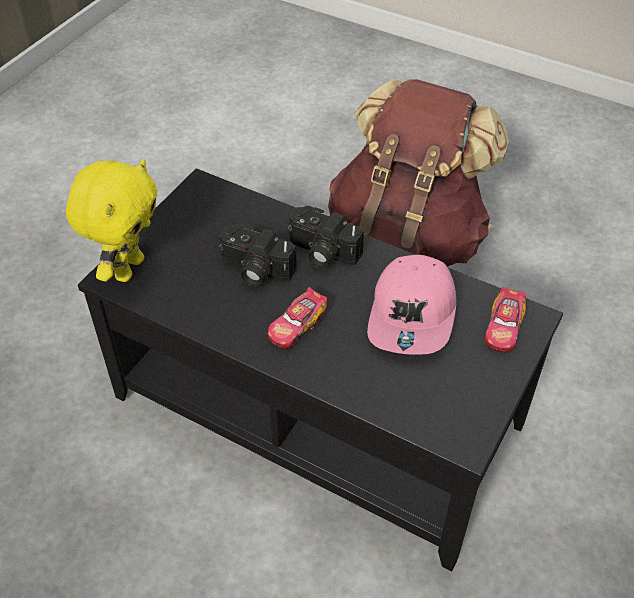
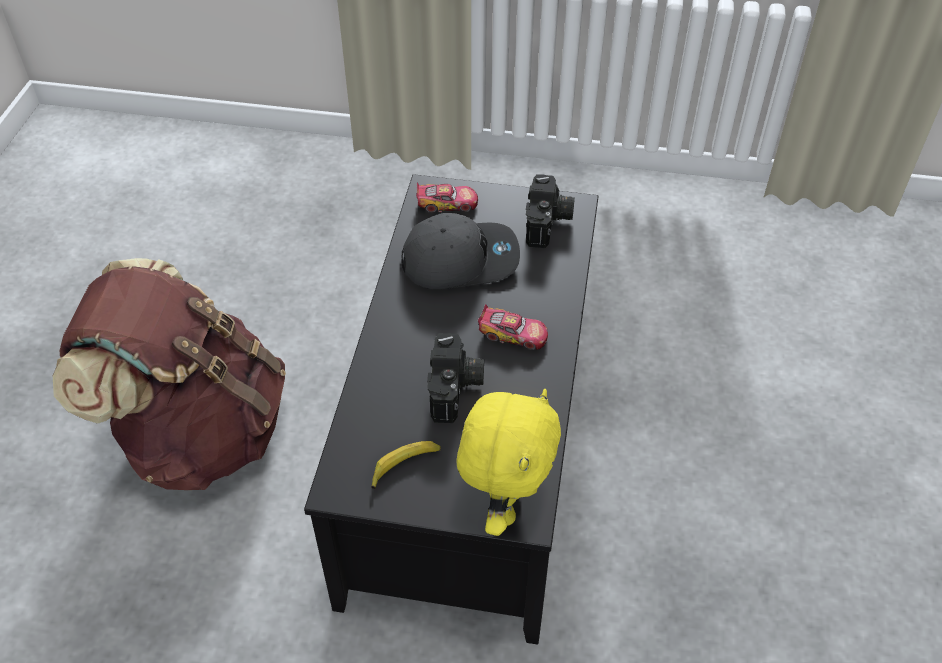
camera: 110 degrees left, 0 degrees up
(128, 268) = (504, 505): yellow plush toy -> yellow plush toy turned 105 degrees clockwise
(198, 223) = (404, 466): none -> banana
(321, 252) = (407, 343): camera -> camera (549, 223)
(413, 315) = (460, 259): pink cap -> grey cap

